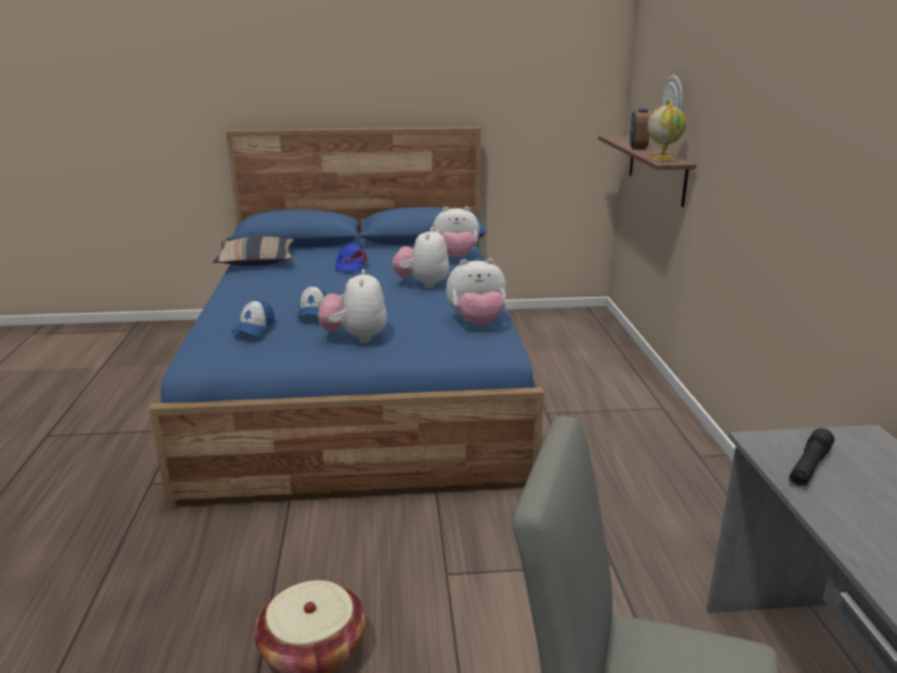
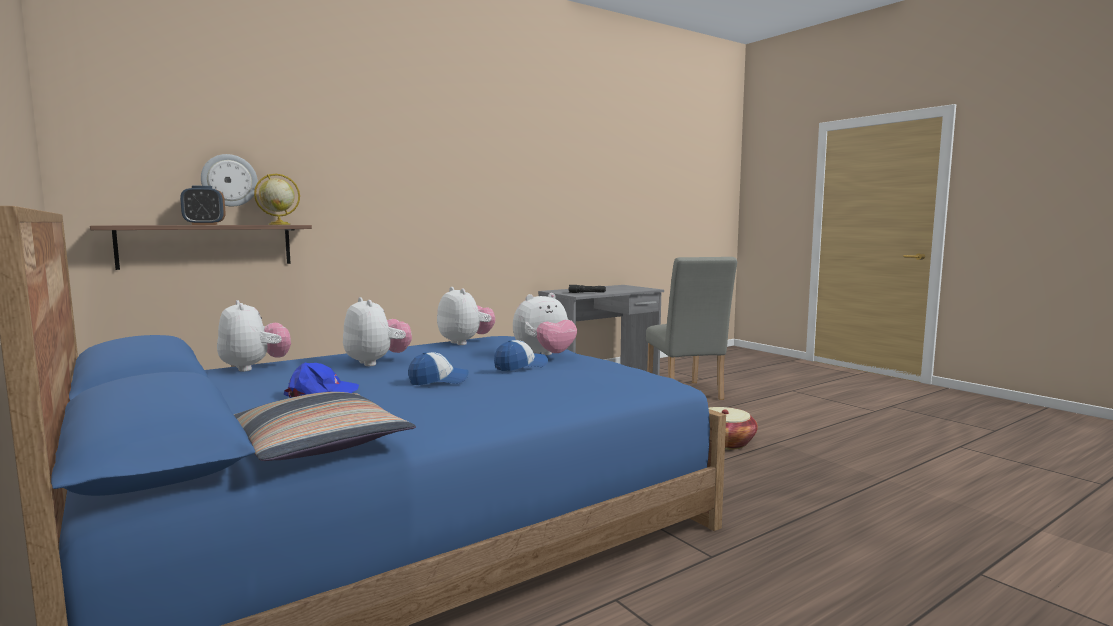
camera: 120 degrees left, 15 degrees down
(254, 328) = (592, 369): cap -> cap (438, 381)
(422, 284) = (376, 362): plush toy -> plush toy turned 105 degrees counterclockwise

